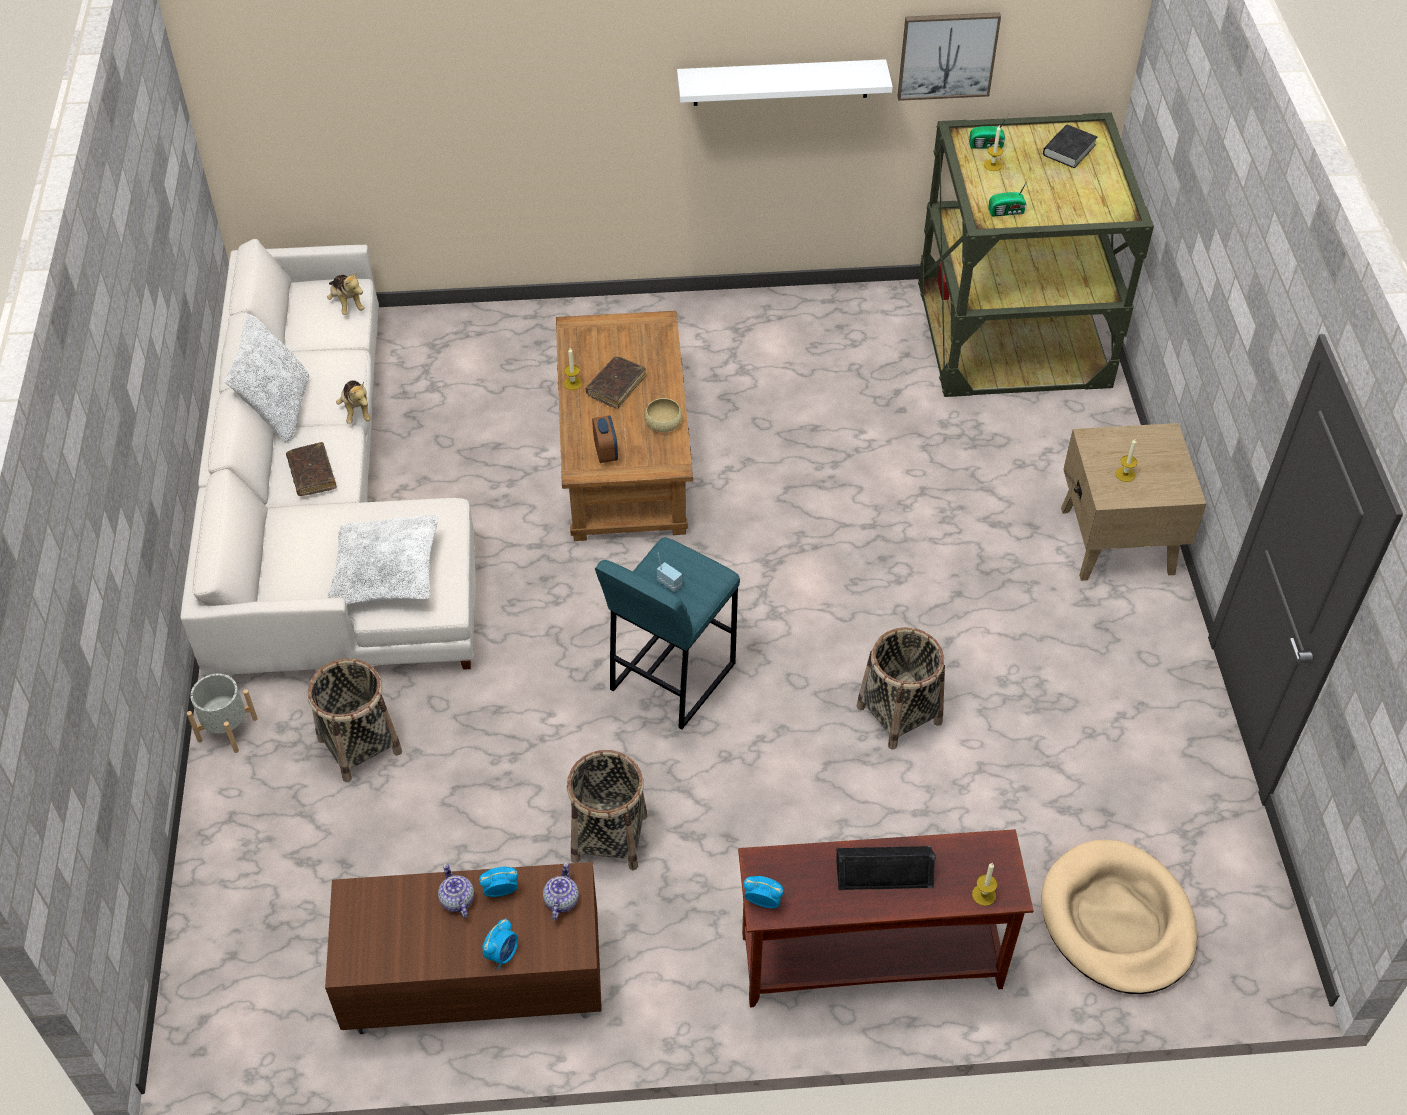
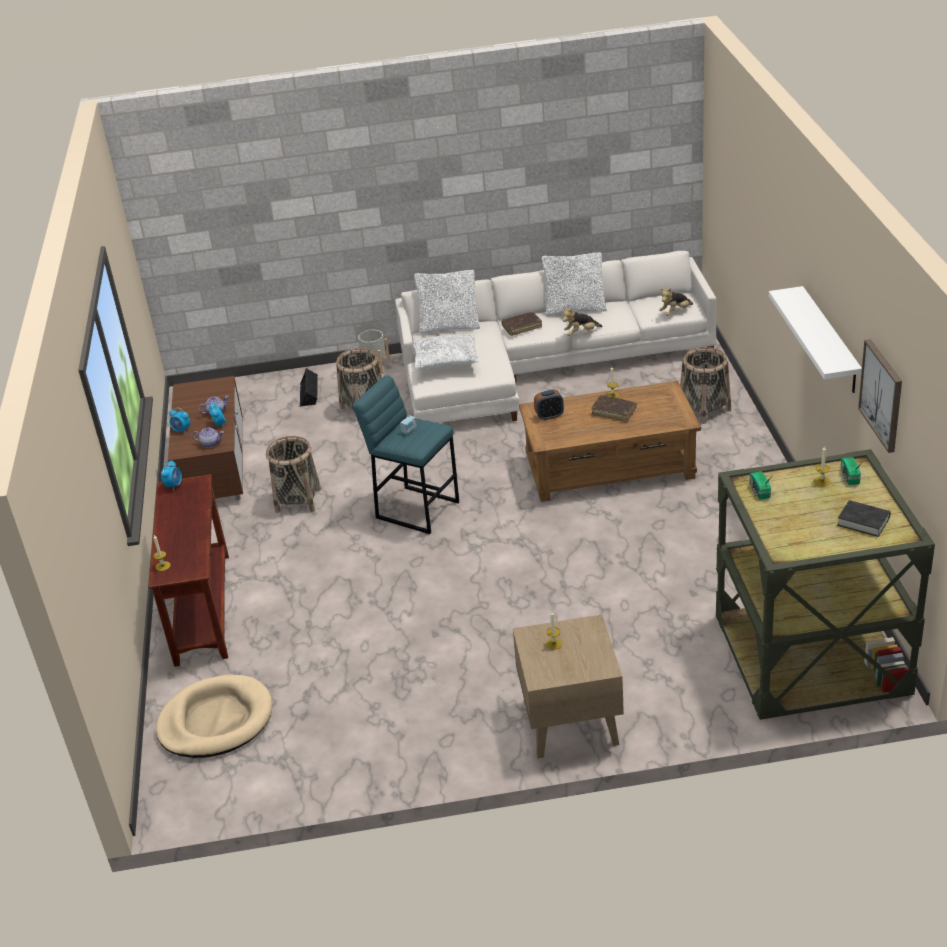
camera: 90 degrees right, 15 degrees down
(261, 565) = (449, 325): none -> white pillow
(663, 423) = (582, 434): beige bowl -> none
(884, 870) = (187, 527): black speaker -> black speaker (310, 393)
(899, 714) = (389, 610): basket -> basket (704, 409)

